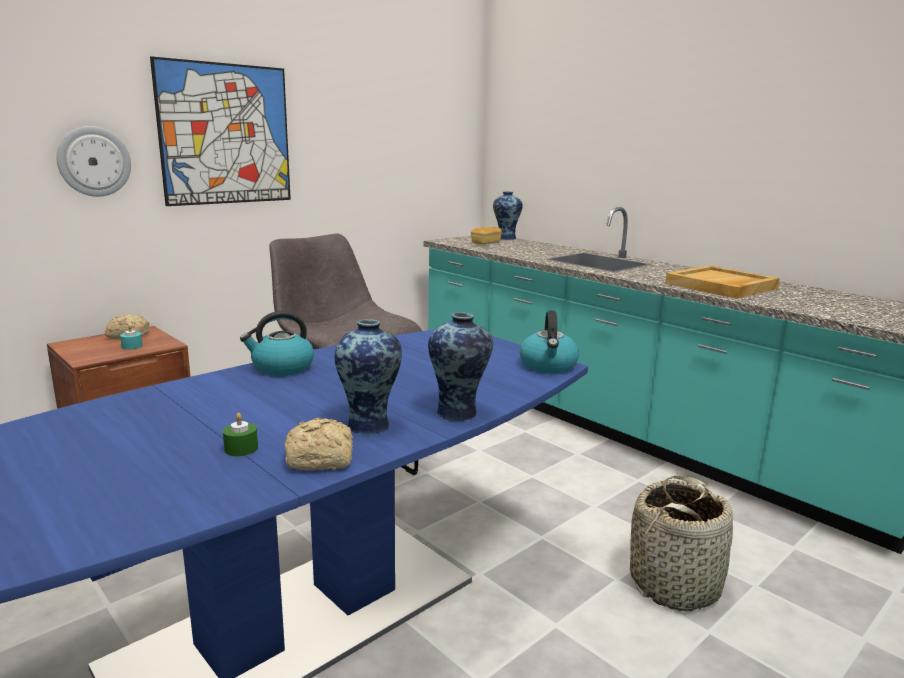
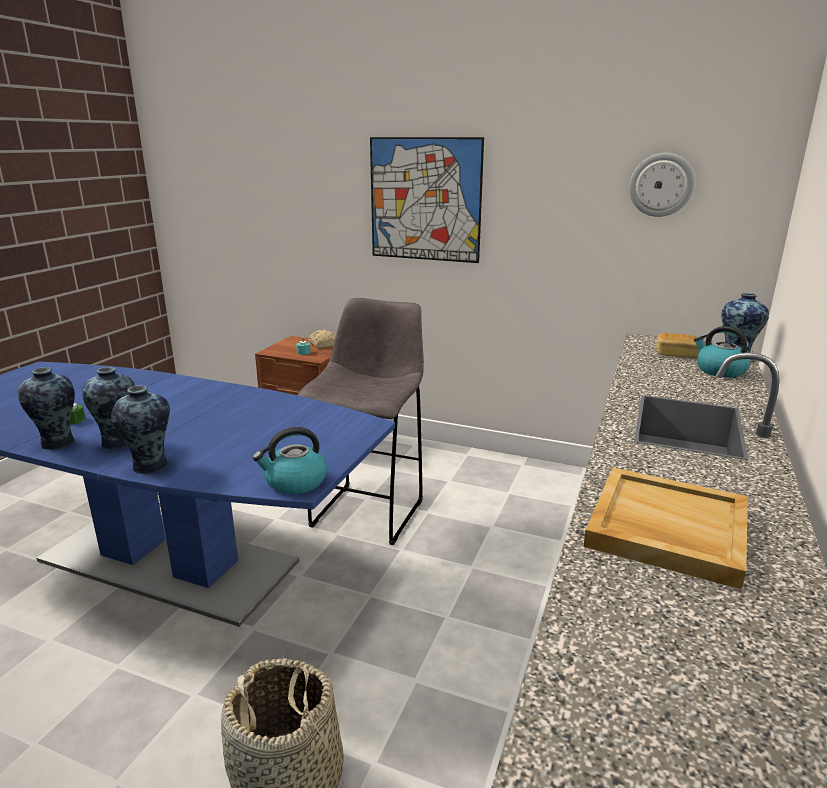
camera: 65 degrees right, 5 degrees up
(94, 161) = (330, 217): wall clock -> wall clock (661, 185)
(282, 368) = (224, 392): kettle -> kettle (719, 371)
(322, 459) = (58, 443): bread -> vase

